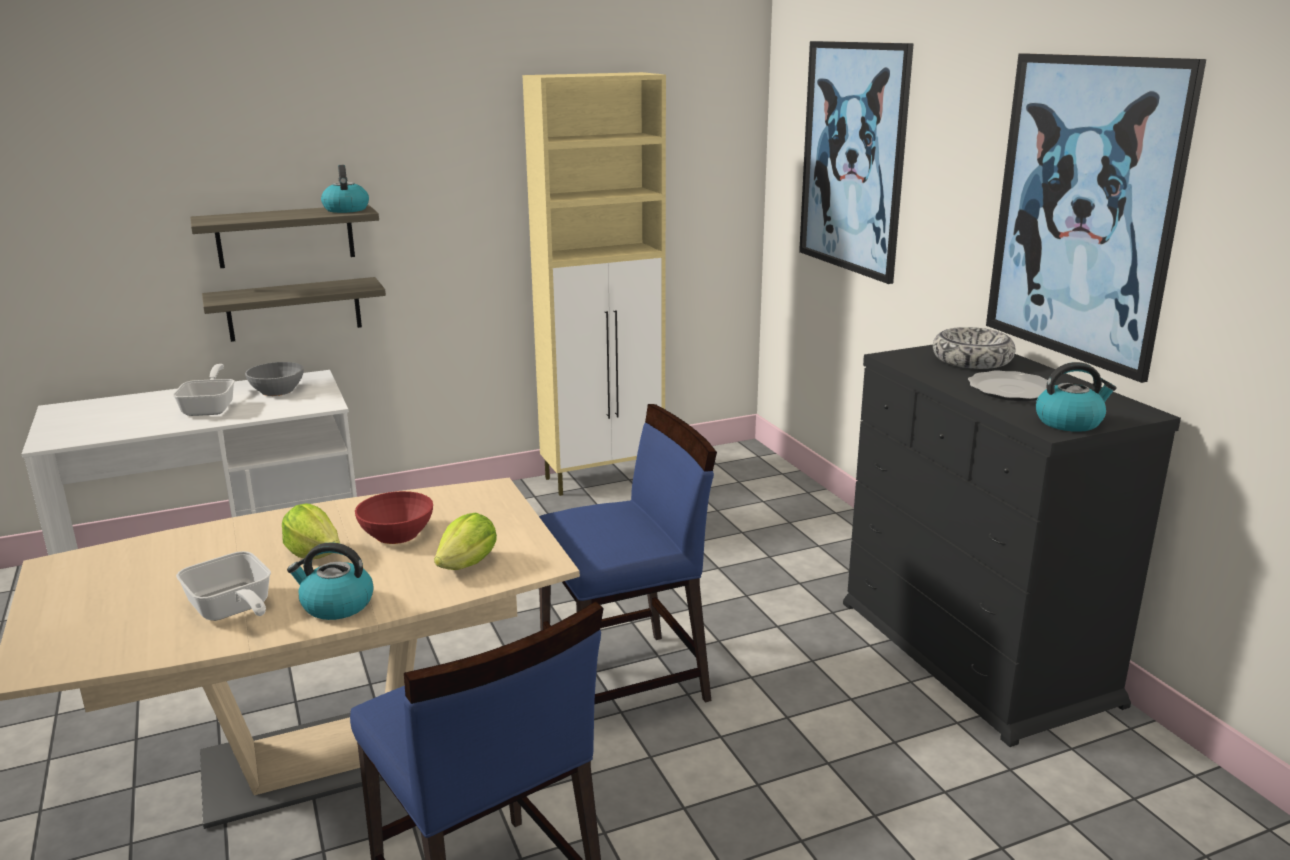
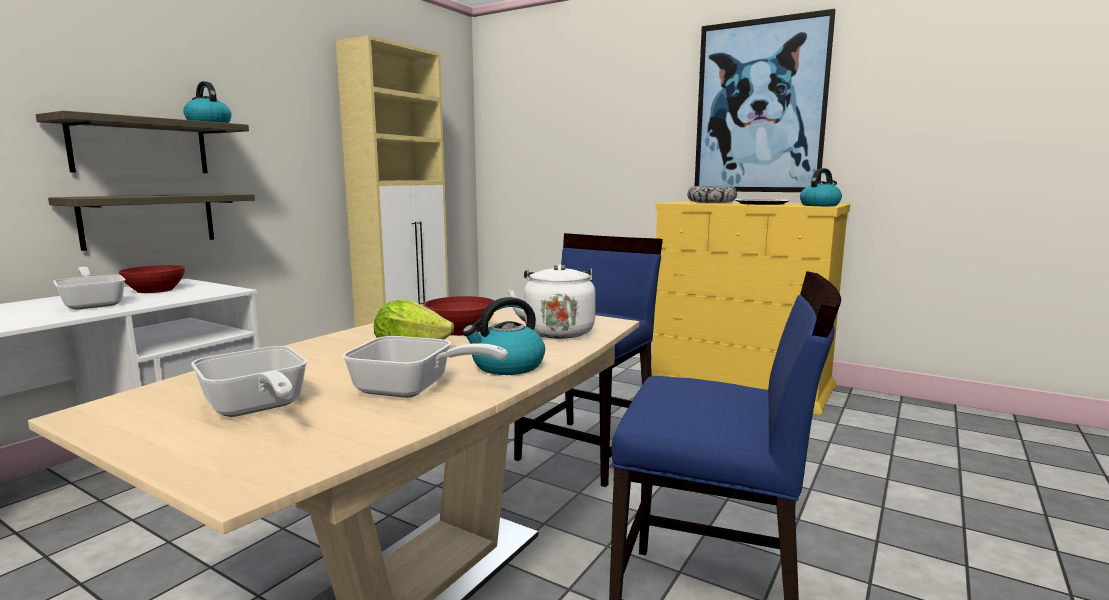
camera: 35 degrees left, 10 degrees down
(125, 595) = (256, 408): none -> frying pan
(278, 391) = (156, 290): grey bowl -> red bowl
(468, 564) = (557, 331): lettuce -> white kettle
(853, 158) = (562, 115): picture -> none
(975, 652) = (741, 384): black dresser -> yellow dresser

